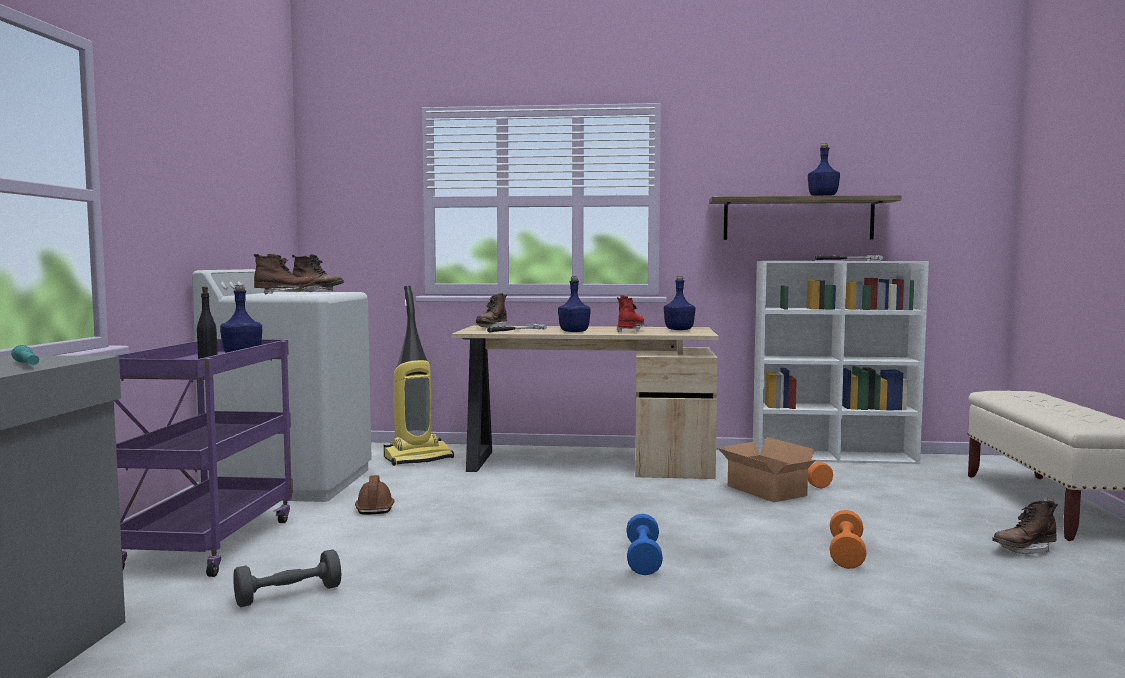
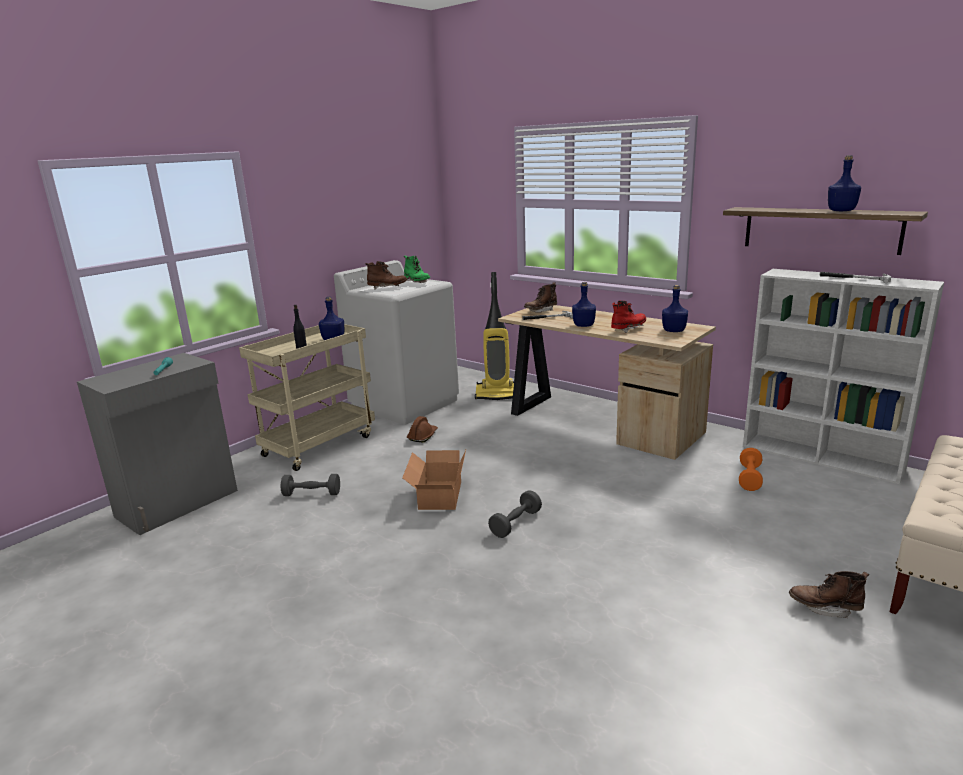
camera: 35 degrees right, 15 degrees up
(209, 543) = (319, 445): purple cart -> beige cart
(317, 292) = (417, 283): brown boot -> green boot
(643, 559) = (516, 523): blue dumbbell -> grey dumbbell
(765, 491) = (695, 483): cardboard box -> cardboard box (437, 496)
(846, 554) = (661, 562): orange dumbbell -> none

